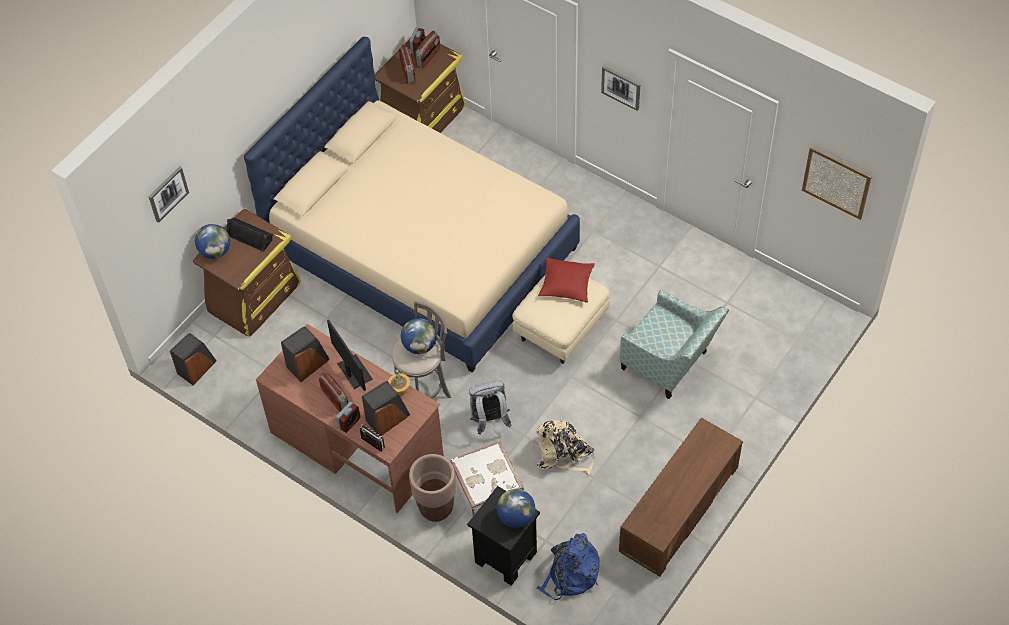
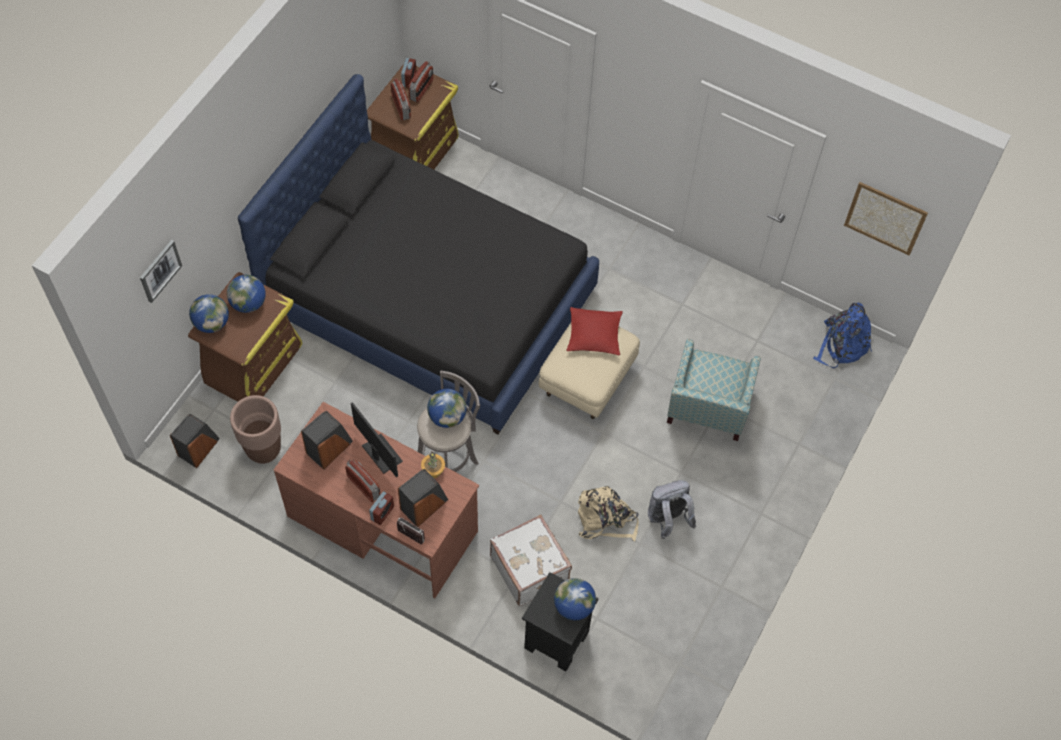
camera: 10 degrees left, 5 degrees up
(250, 236) = (248, 303): black speaker -> globe
(421, 249) = (428, 300): beige bed -> black bed
(436, 508) = (476, 589): brown planter -> brown planter (263, 449)
(489, 420) = (522, 487): grey backpack -> grey backpack (667, 520)
(570, 575) = (627, 654): blue backpack -> blue backpack (841, 344)
(621, 87) = (641, 119): picture -> none
(670, 365) = (706, 413): armchair -> armchair turned 75 degrees clockwise
(679, 510) = (734, 574): brown bench -> none

